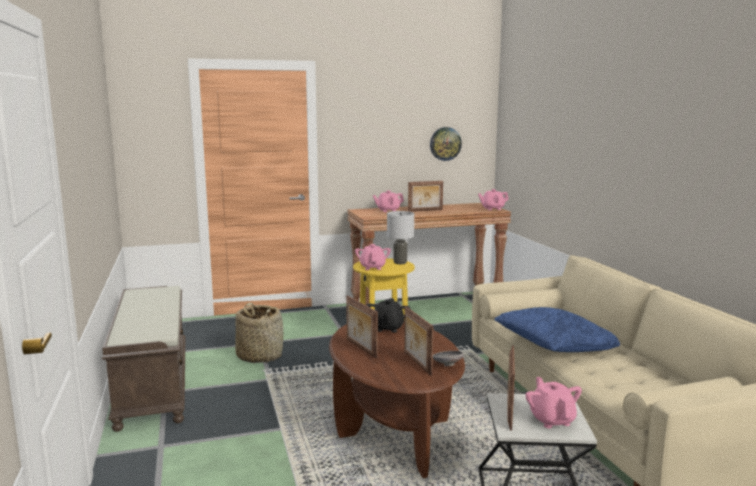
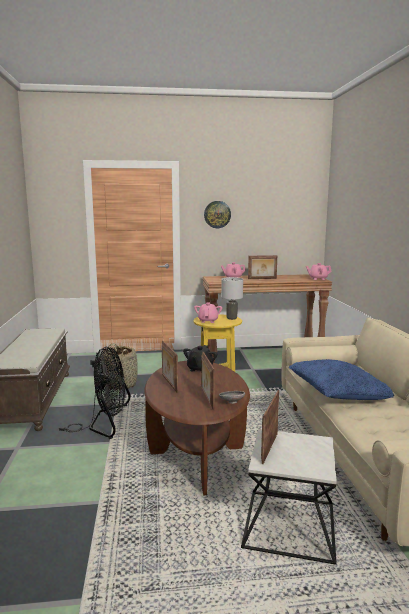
camera: 10 degrees right, 0 degrees up
(261, 405) = (104, 422): none -> black fan
(445, 144) = (283, 226): wall clock -> wall clock (217, 214)
(552, 420) = (303, 458): pink teapot -> none

